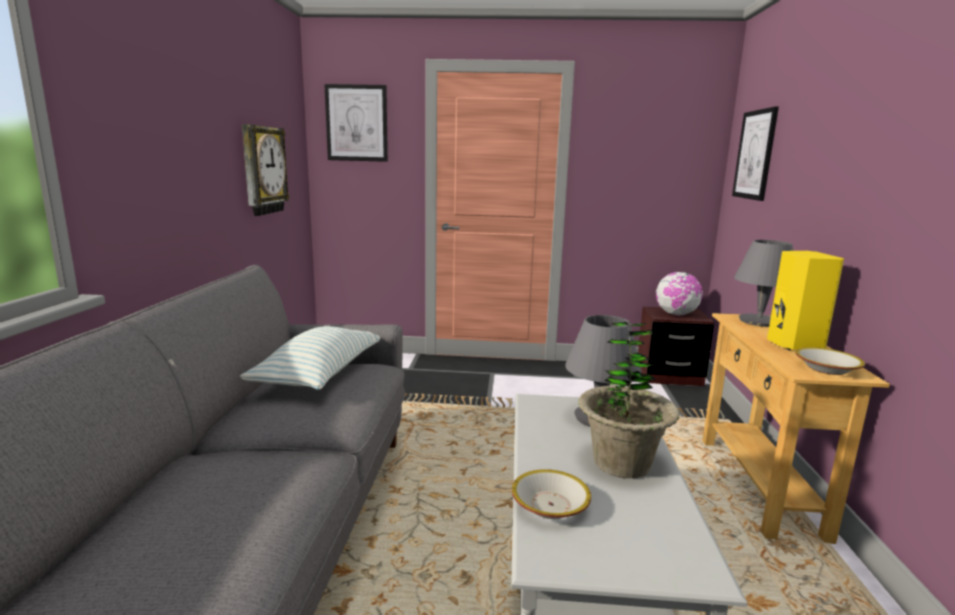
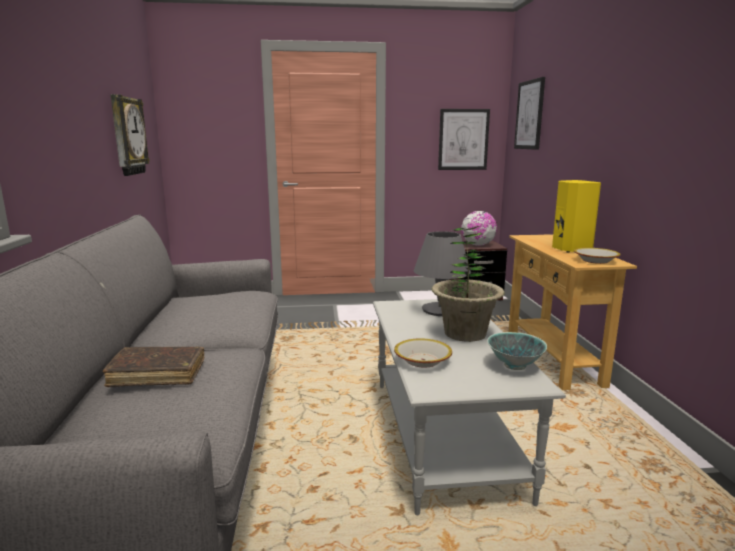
camera: 10 degrees left, 0 degrees up
(207, 488) = (157, 374): none -> brown book
(319, 375) = (209, 301): pillow -> none
(357, 123) = (202, 96): picture -> picture (463, 139)
(679, 532) = (514, 365): none -> bowl
(759, 321) = (544, 238): grey table lamp -> none

